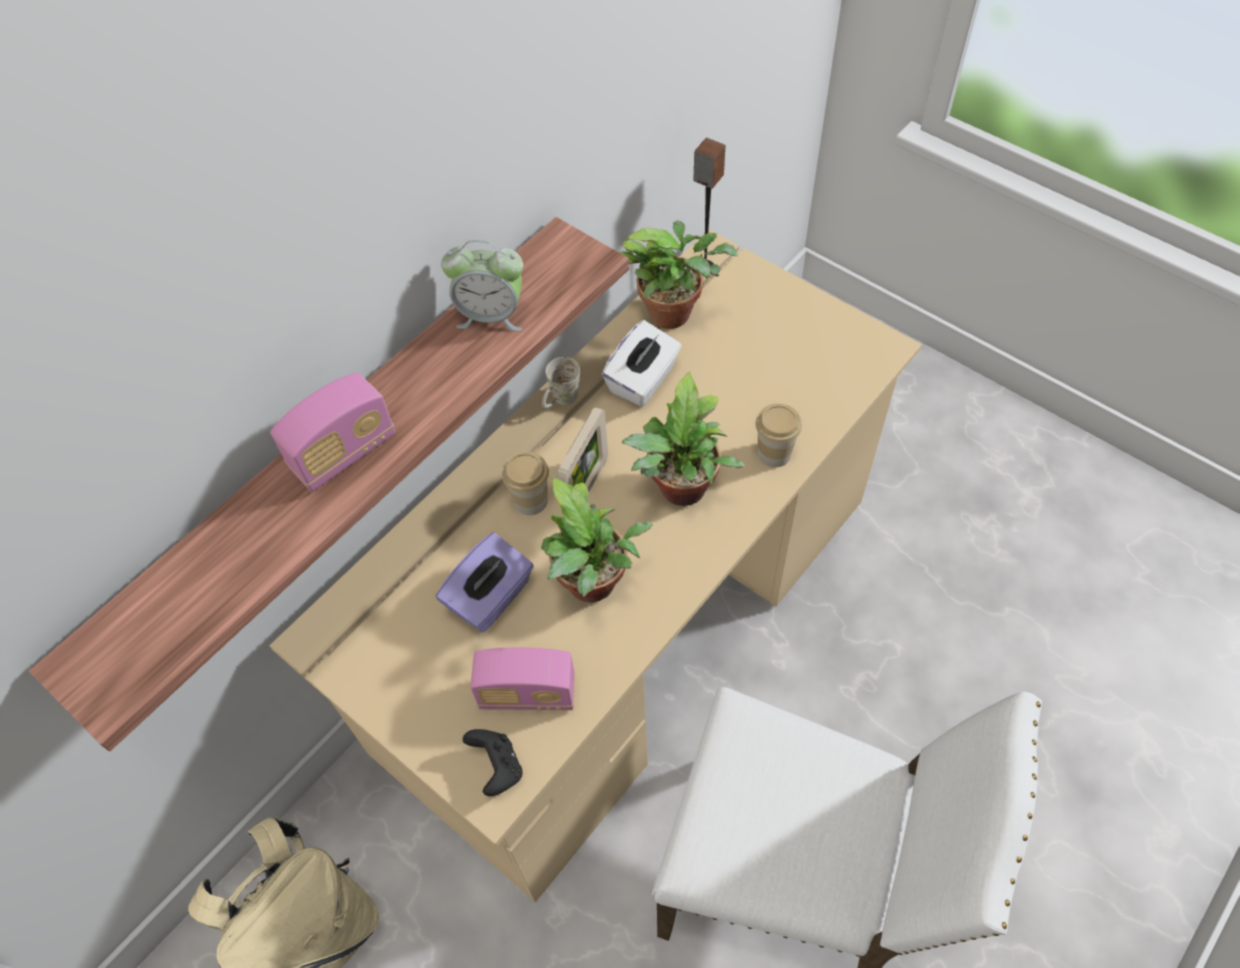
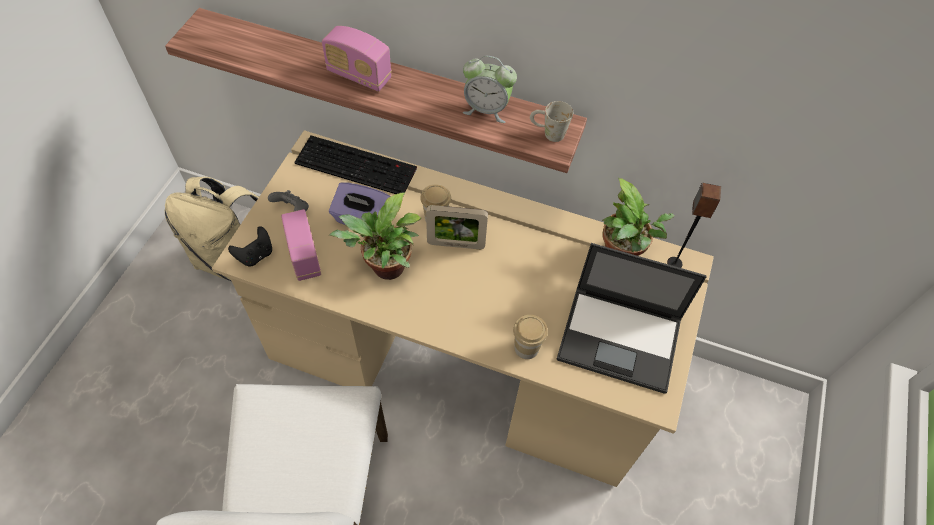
camera: 65 degrees right, 0 degrees up
(384, 580) = (358, 165): none -> keyboard
(431, 694) = (292, 210): none -> grey game controller
(491, 315) = (486, 109): alarm clock -> alarm clock turned 60 degrees counterclockwise
(560, 401) = (517, 211): white mug -> white mug (547, 133)
(643, 380) = (555, 252): white tissue box -> none
(681, 493) = (472, 299): potted plant -> none
(791, 353) = (621, 339): none -> laptop

